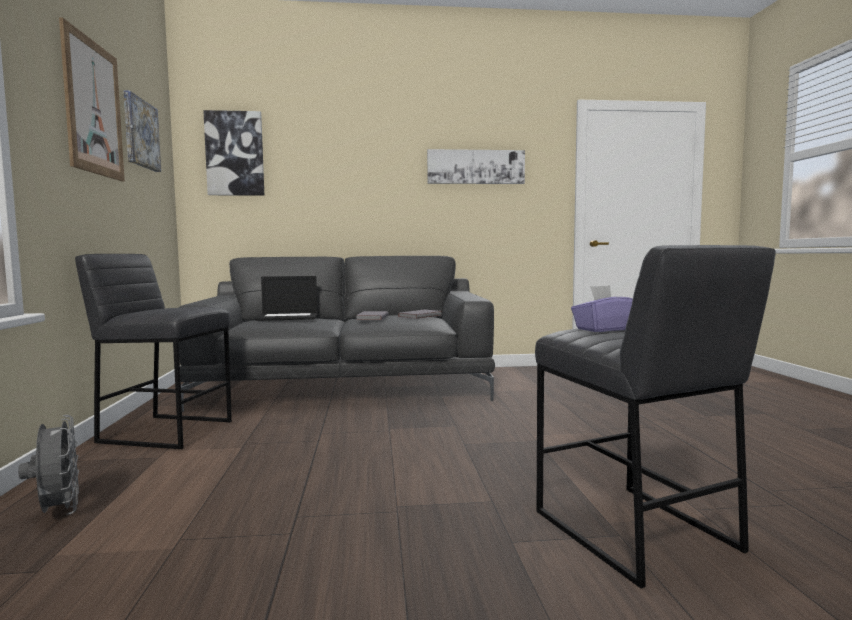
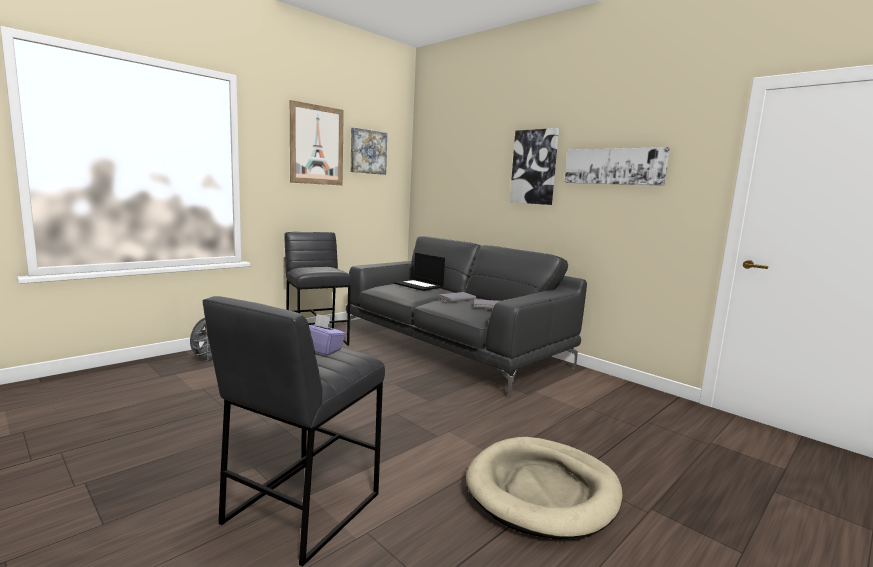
camera: 50 degrees right, 5 degrees up
(235, 154) = (440, 158): picture -> picture (534, 167)
(664, 433) = (543, 490): none -> beige dog bed

